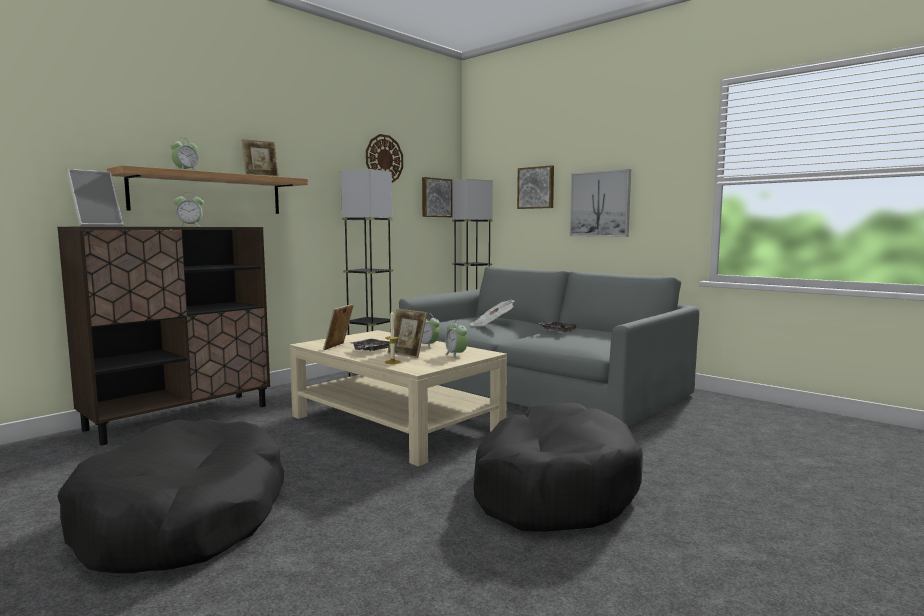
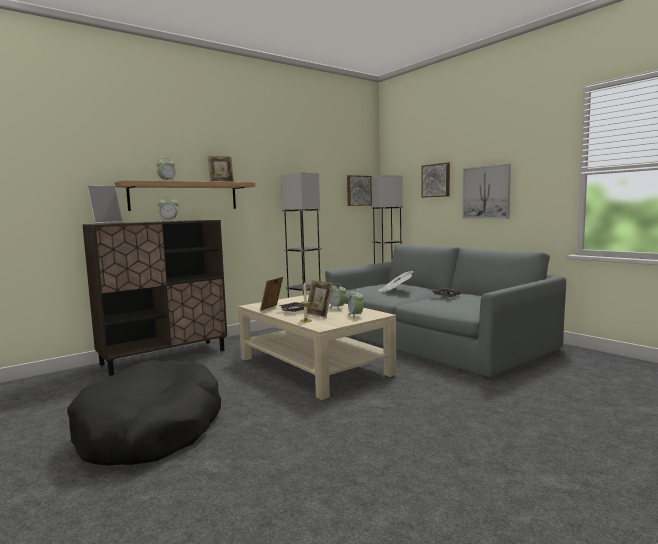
camera: 10 degrees right, 0 degrees up
(384, 159) = (316, 163): wall clock -> none
(552, 488) = (419, 421): black dog bed -> none

